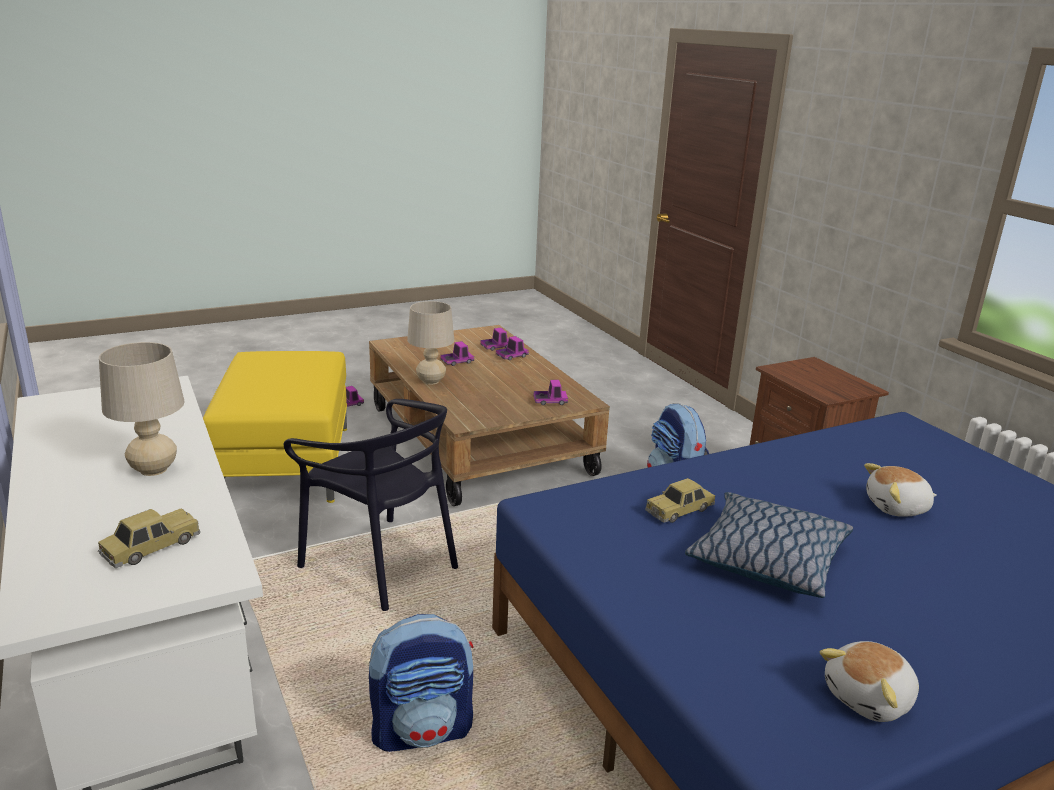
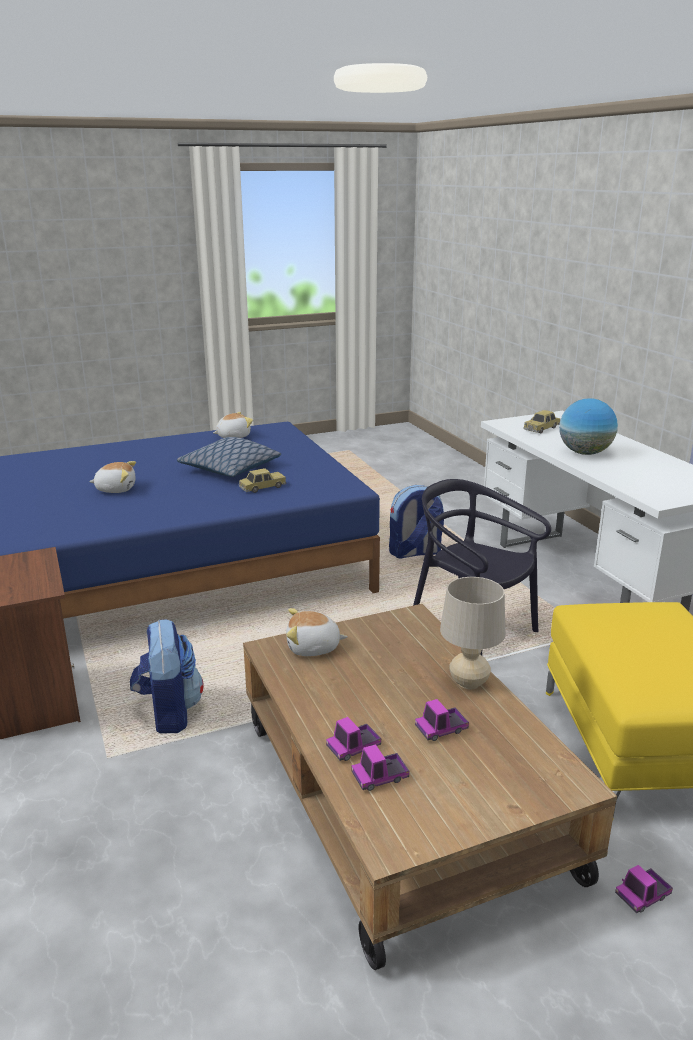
camera: 175 degrees left, 0 degrees up
(153, 469) = (584, 453): beige table lamp -> globe
(550, 401) = (313, 648): toy truck -> plush toy

